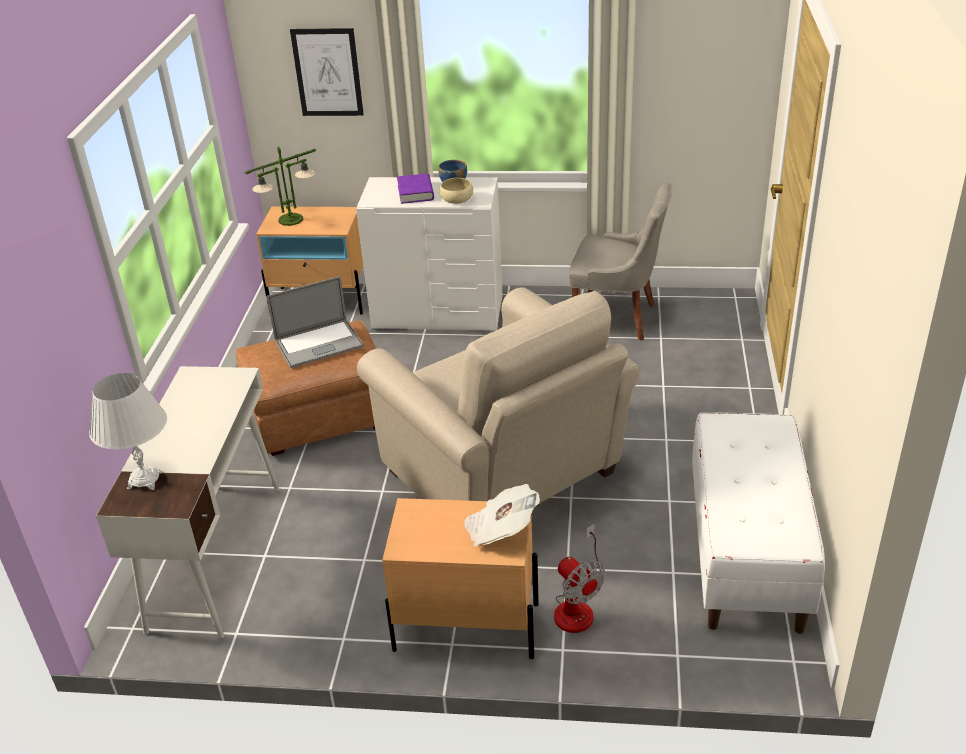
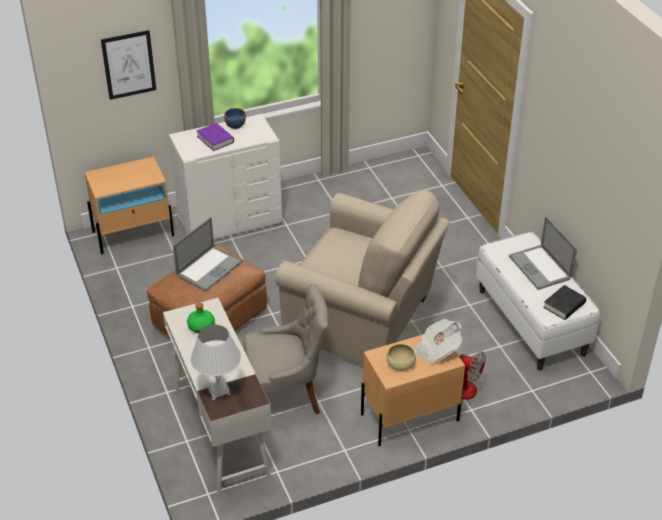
camera: 30 degrees left, 5 degrees up
(205, 395) = (201, 326): none -> green bottle
(291, 219) = (111, 179): table lamp -> none
(457, 199) = (250, 138): beige bowl -> beige bowl (400, 363)
(617, 318) = (354, 191): grey chair -> grey chair (286, 396)
(768, 467) = (540, 267): none -> laptop
(768, 533) = (564, 305): none -> black book

